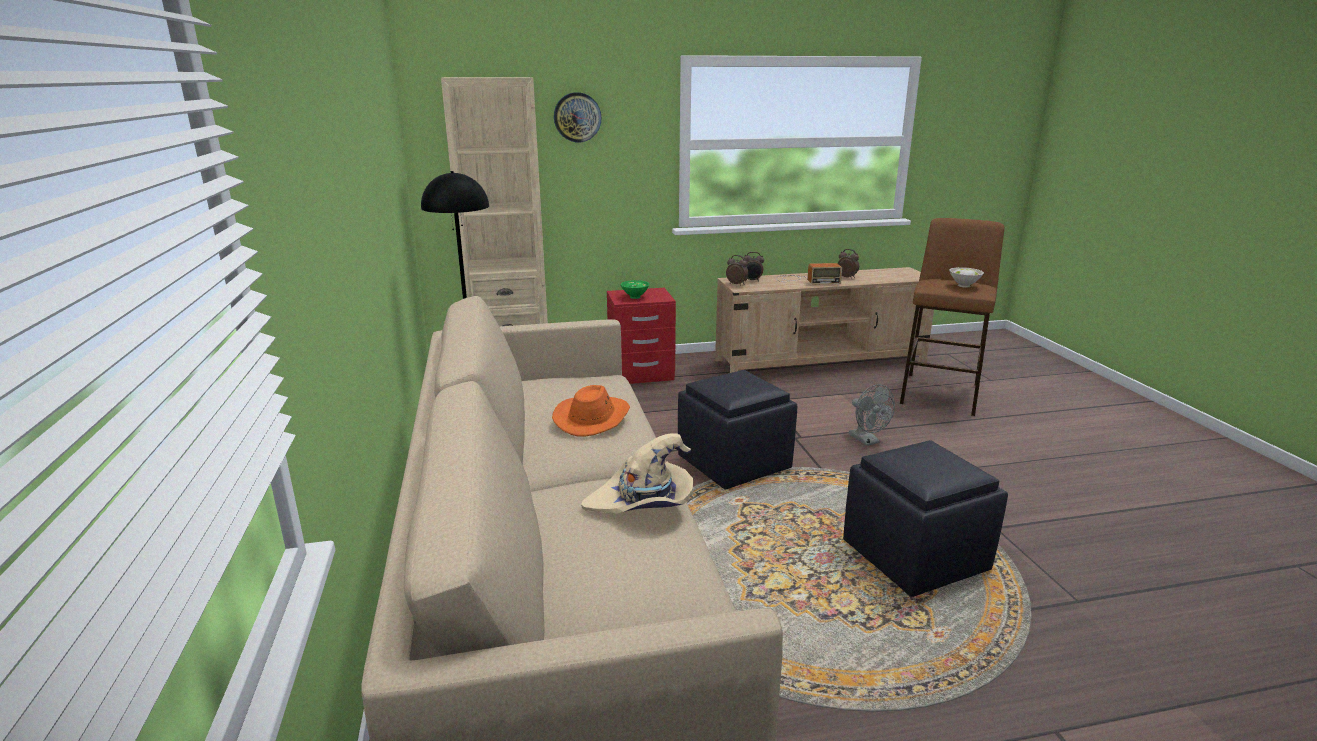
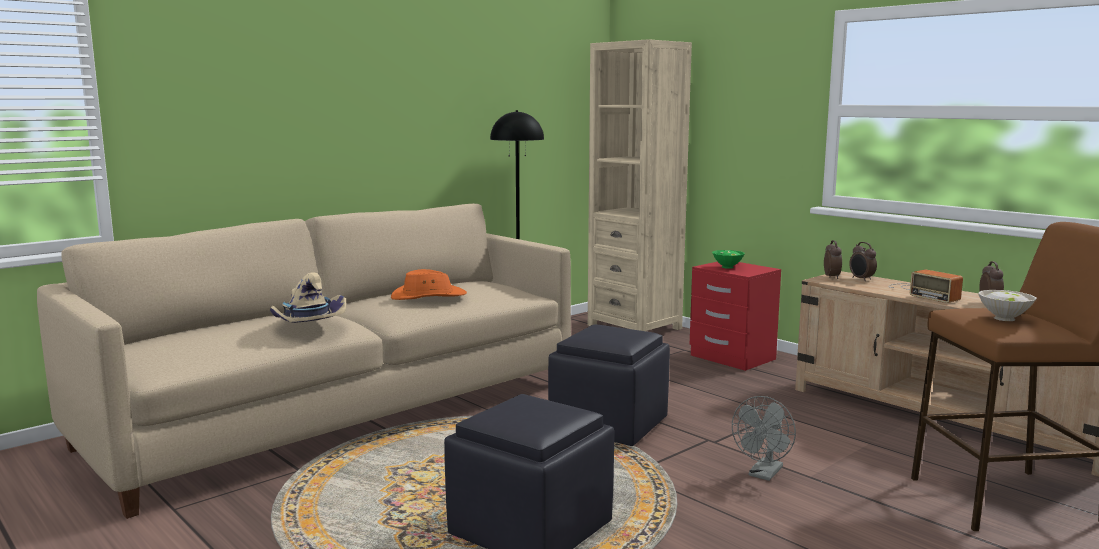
camera: 60 degrees right, 10 degrees down
(577, 117) = (732, 80): wall clock -> none

